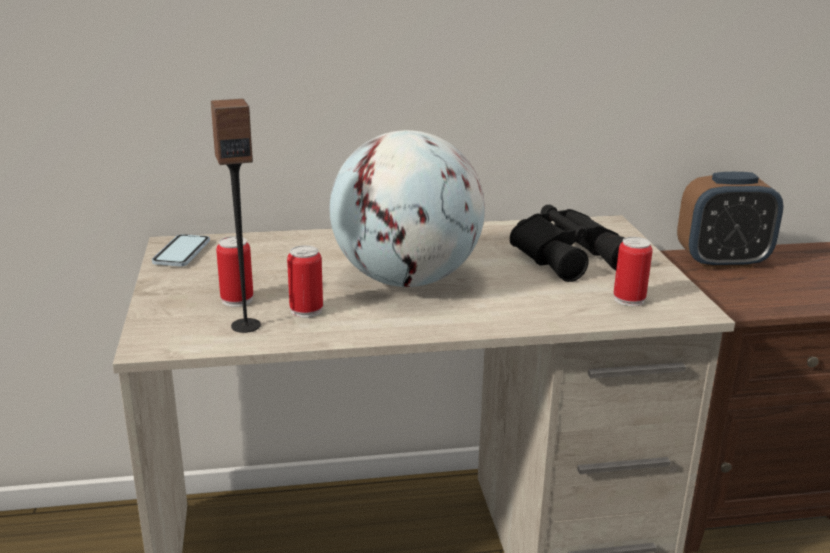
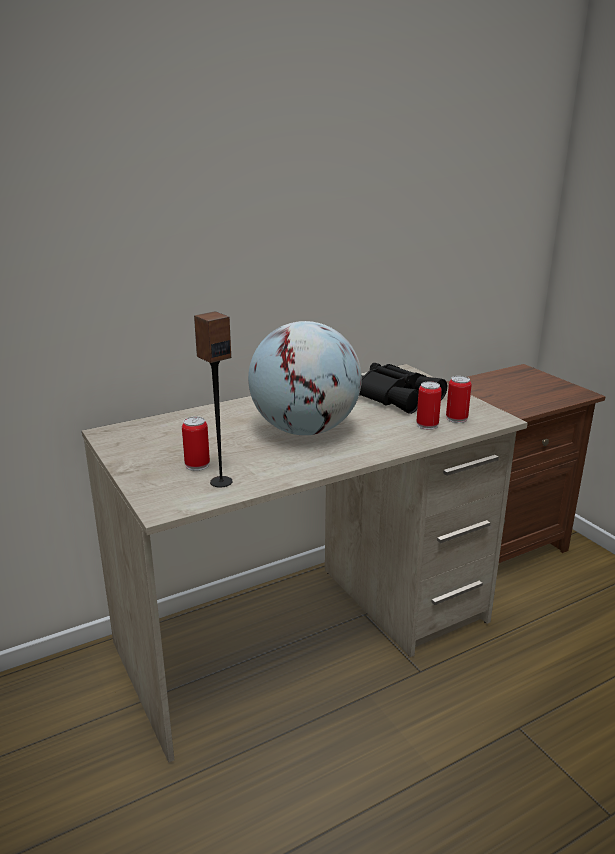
camera: 20 degrees left, 0 degrees up
(182, 253) = (121, 438): phone -> none
(306, 310) = (254, 463): can -> can (427, 425)
(722, 262) = (472, 386): alarm clock -> none

